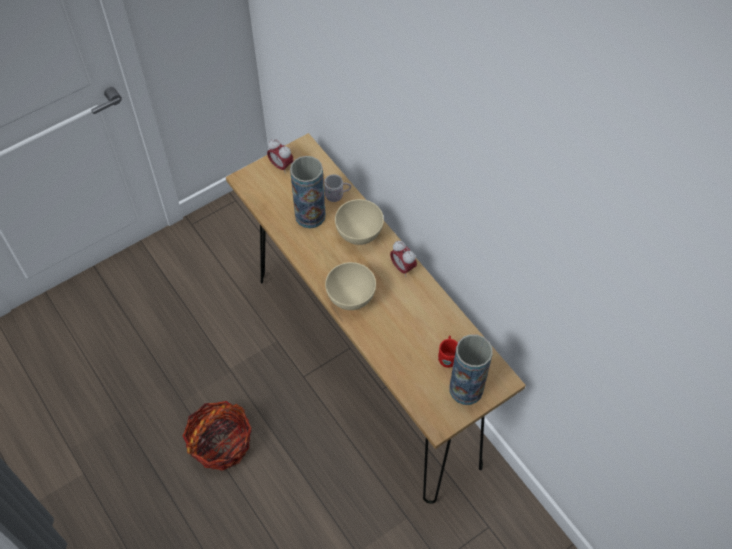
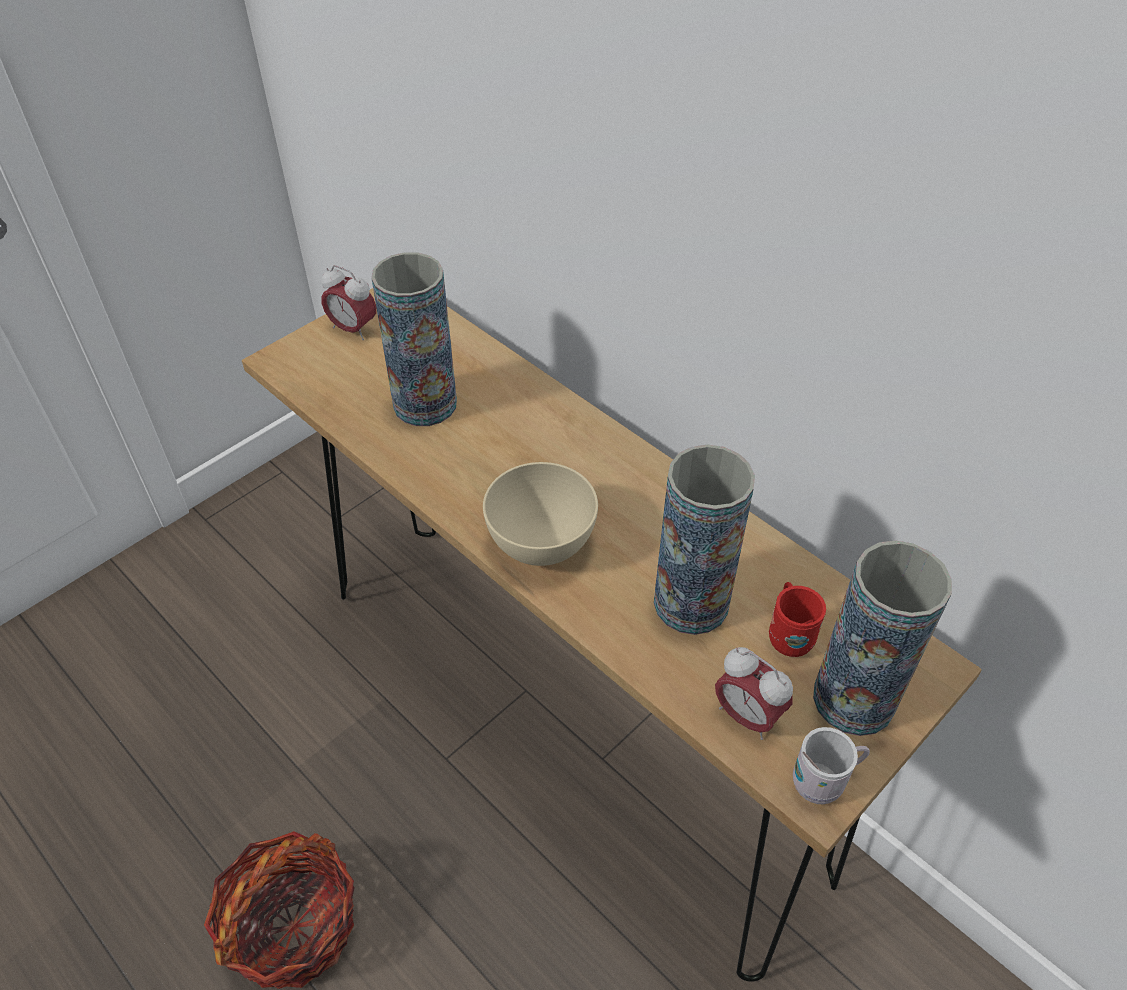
camera: 10 degrees left, 10 degrees down
(337, 195) = (474, 364): white mug -> white mug (824, 781)
(359, 234) = (533, 423): beige bowl -> none
(402, 267) = (638, 472): alarm clock -> alarm clock (747, 716)
(410, 336) = (691, 603): none -> vase

